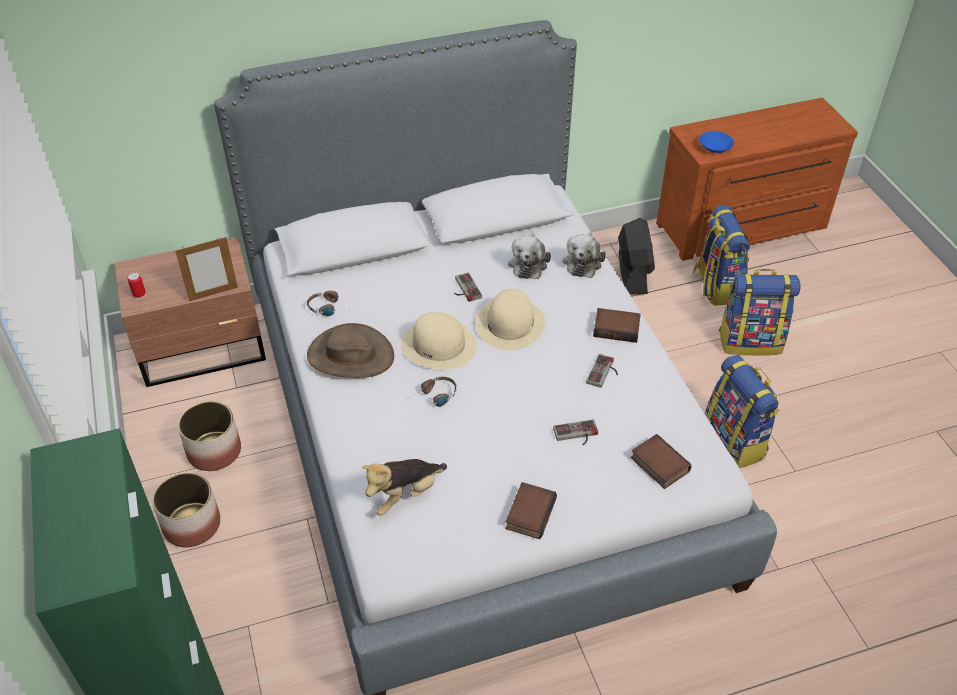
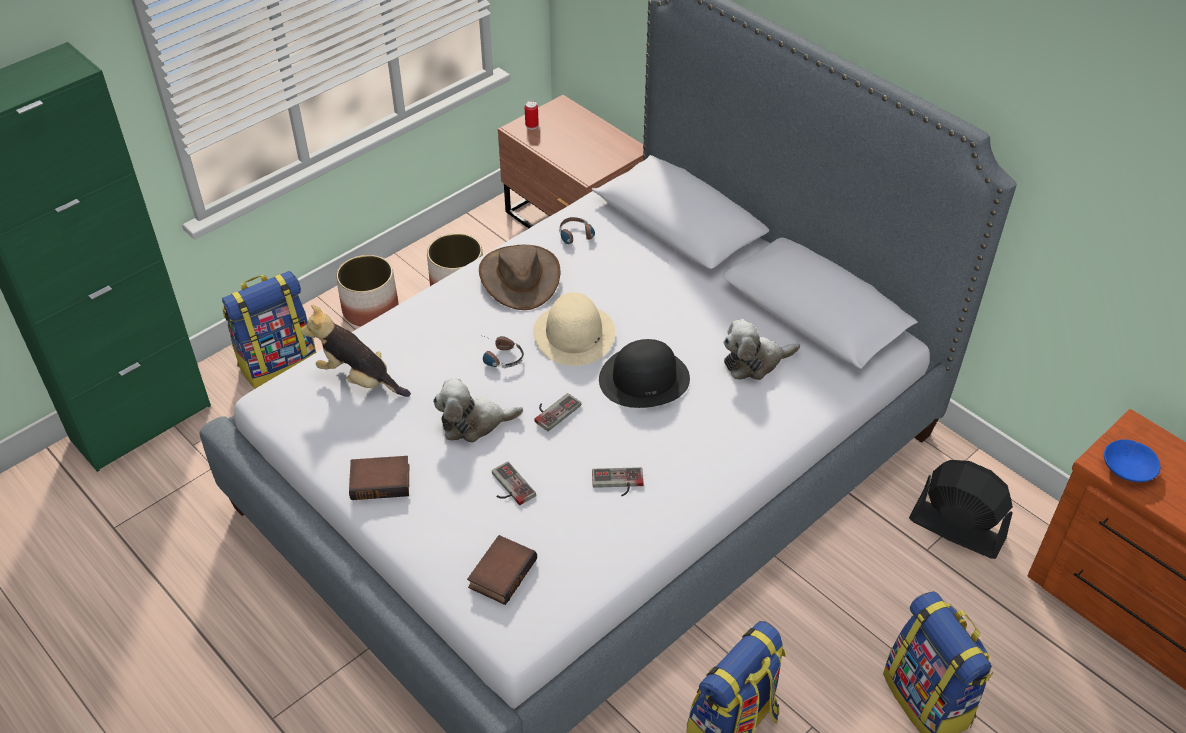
camera: 65 degrees right, 0 degrees up
(213, 294) = (563, 167): picture frame -> none
(464, 289) = (674, 325): game controller -> game controller (553, 410)
(510, 323) = (644, 378): beige hat -> black hat
(583, 262) = (794, 409): plush toy -> plush toy (474, 423)
(617, 328) = (700, 474): book -> none
(632, 273) = (956, 529): black fan -> black fan turned 120 degrees counterclockwise
(716, 286) = (1008, 629): backpack -> backpack (278, 362)

